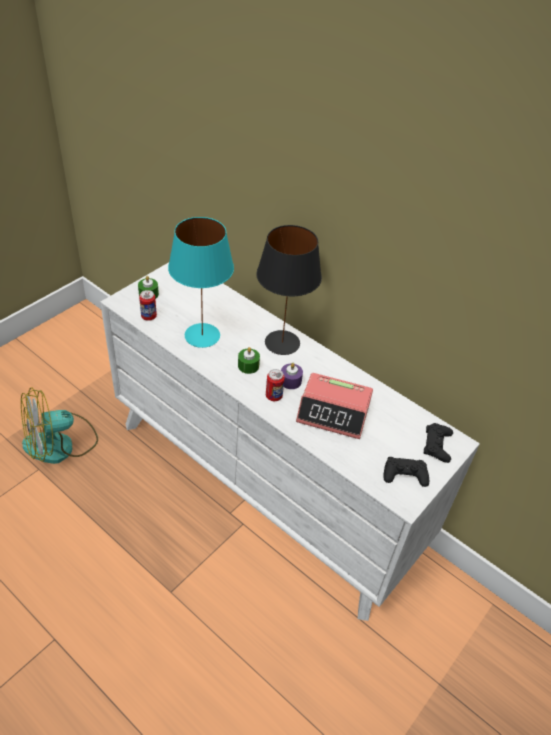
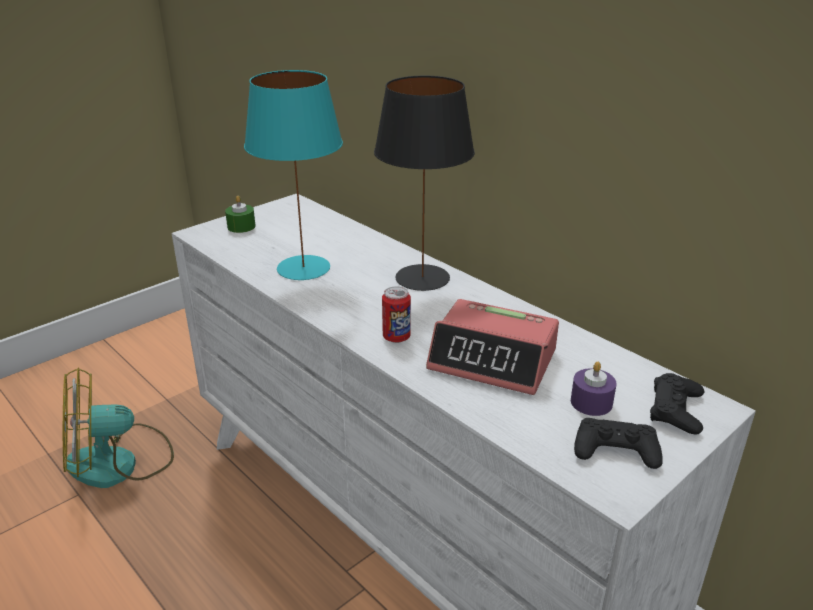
camera: 10 degrees right, 15 degrees down
(149, 316) = (233, 248): can -> none
(248, 366) = (364, 301): green candle -> none
(290, 381) = (427, 320): purple candle -> purple candle (591, 402)

